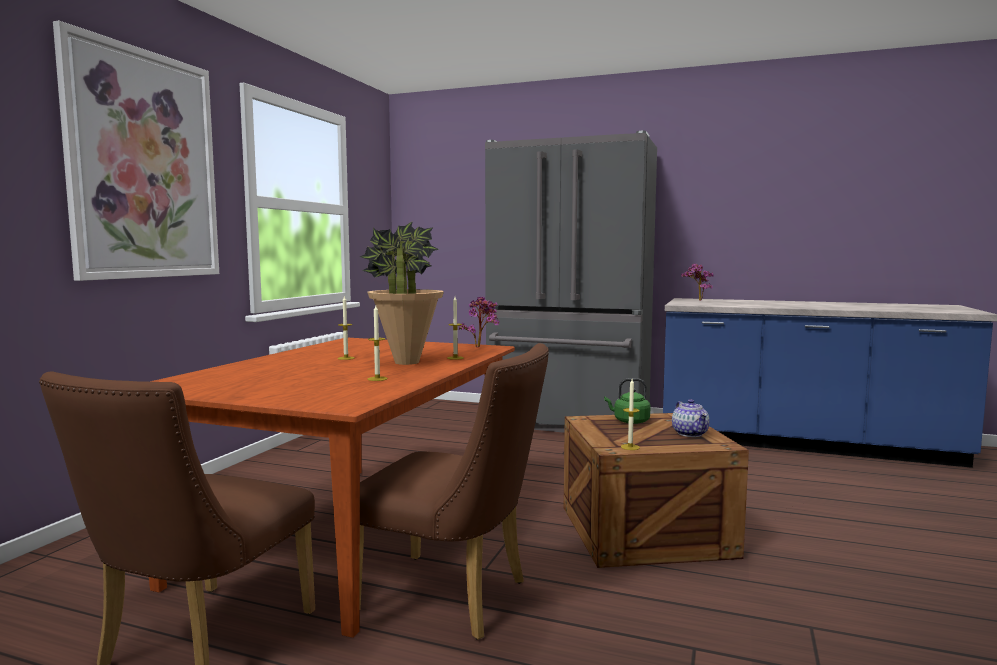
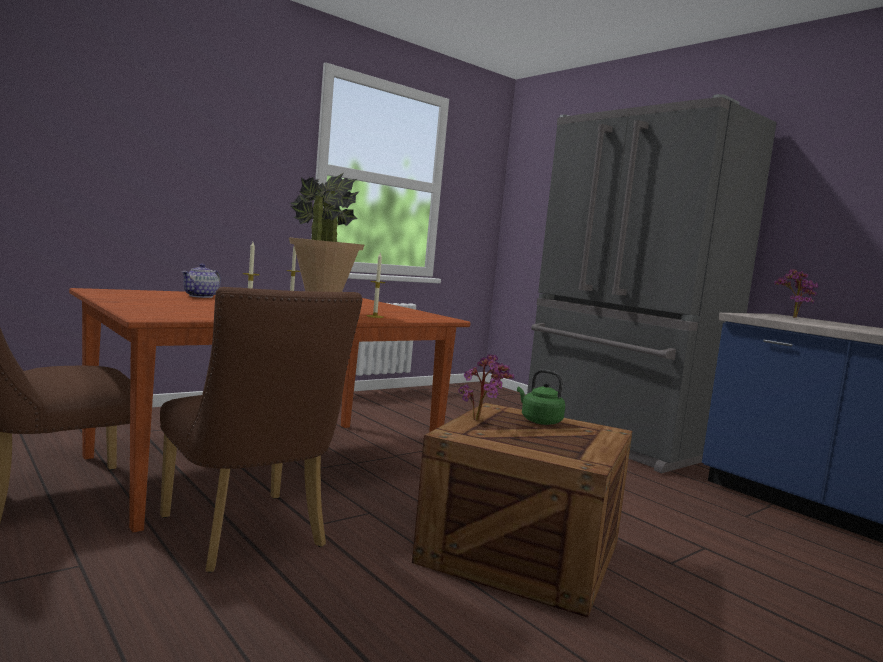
camera: 30 degrees right, 0 degrees up
(144, 165) = (210, 128): picture -> none
(481, 347) = (435, 316): potted plant -> potted plant (481, 421)
(630, 447) = (474, 437): candle -> none
(690, 433) = (577, 445): teapot -> teapot (201, 296)

